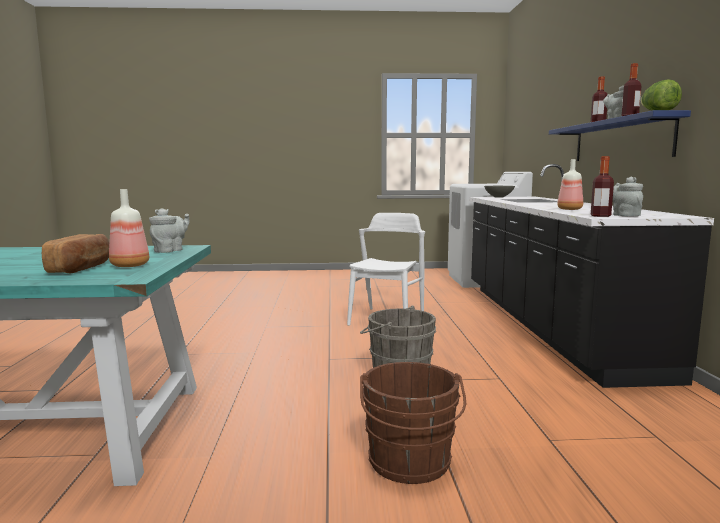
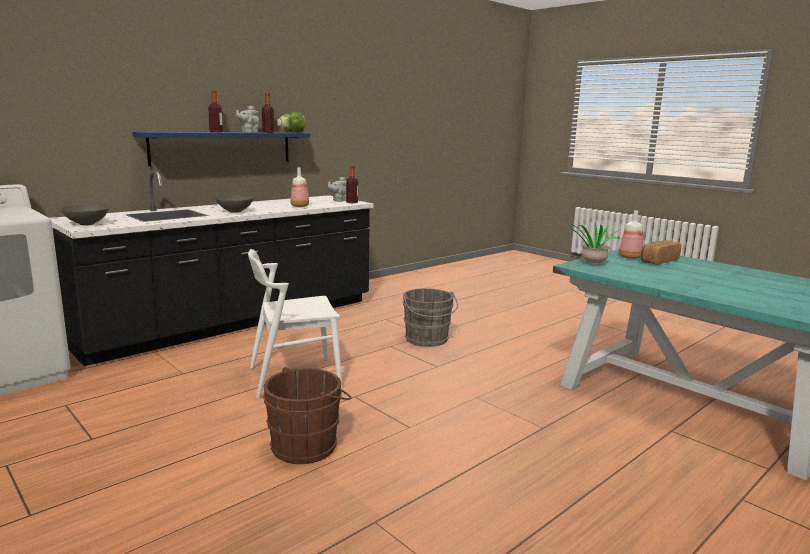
camera: 130 degrees left, 5 degrees up
(170, 251) = (592, 264): grey teapot -> potted plant
(409, 464) = (508, 318): brown bucket -> brown bucket (308, 445)
(538, 204) = (235, 211): none -> grey bowl

